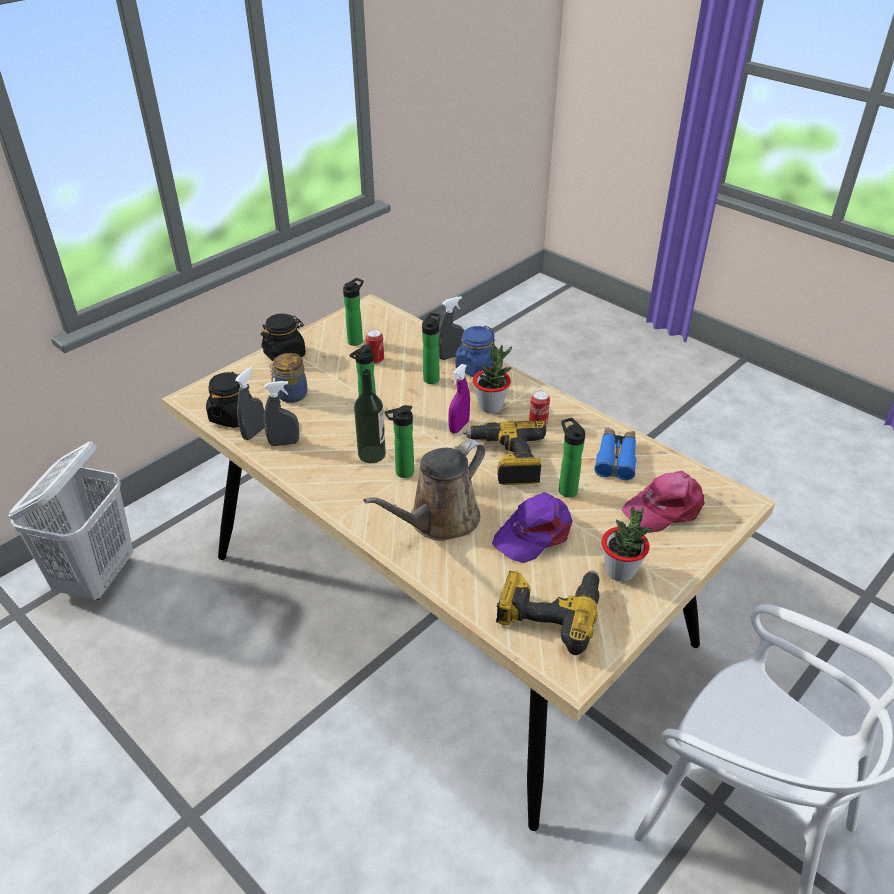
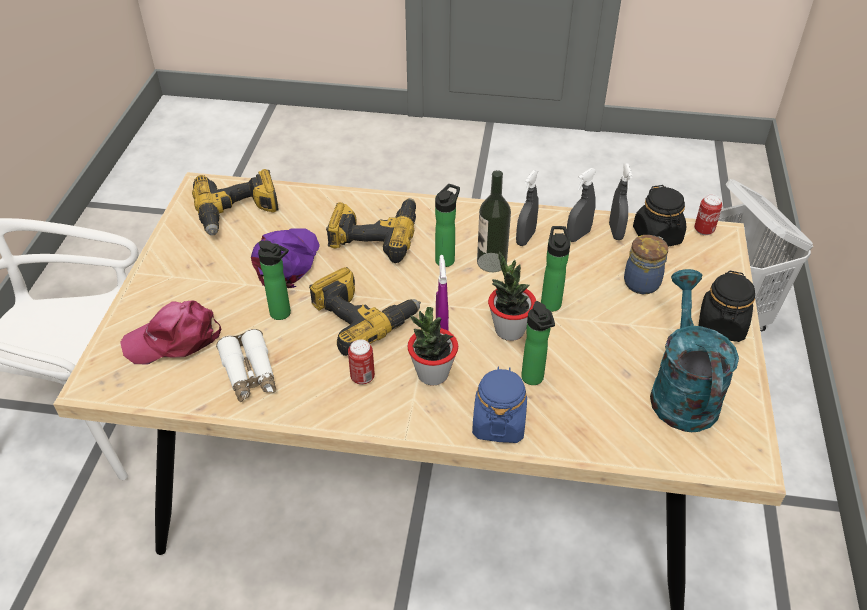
camera: 145 degrees right, 5 degrees up
(357, 340) = (681, 390): bottle -> turquoise watering can
(375, 360) = (623, 371): can -> can (704, 230)
(439, 521) = (374, 235): brown watering can -> power drill
(451, 356) = (548, 427): grey spray bottle -> grey spray bottle (525, 238)
(616, 458) = (249, 373): blue binoculars -> white binoculars
(620, 571) = (195, 263): potted plant -> potted plant (509, 330)
(665, 508) = (174, 339): pink cap -> pink cap turned 135 degrees counterclockwise

